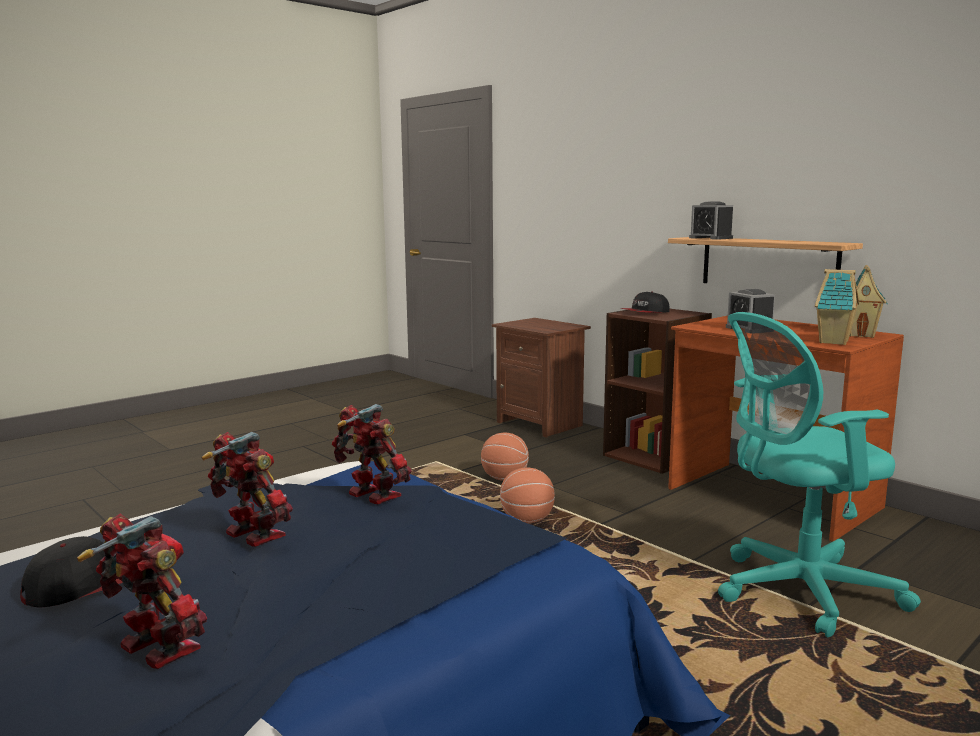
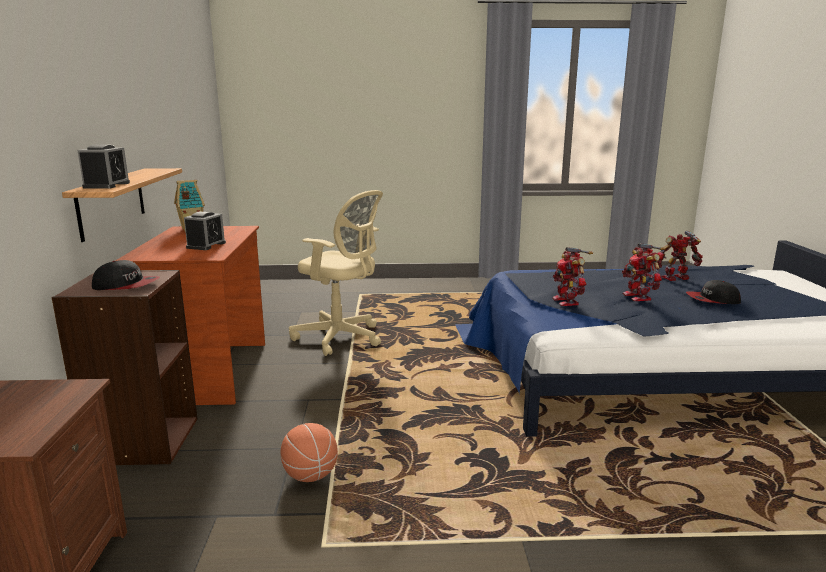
camera: 140 degrees left, 5 degrees up
(154, 651) = (676, 278): toy robot -> toy robot turned 90 degrees clockwise
(527, 520) = (377, 421): basketball -> none
(797, 591) = (341, 338): turquoise office chair -> beige office chair
(834, 342) = (232, 229): toy house -> none

